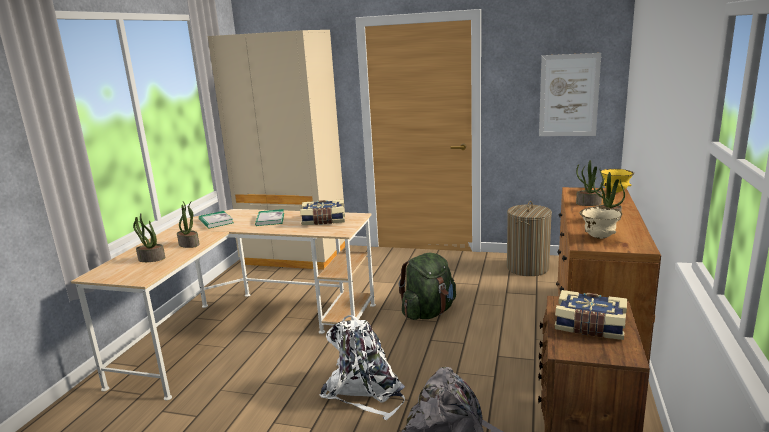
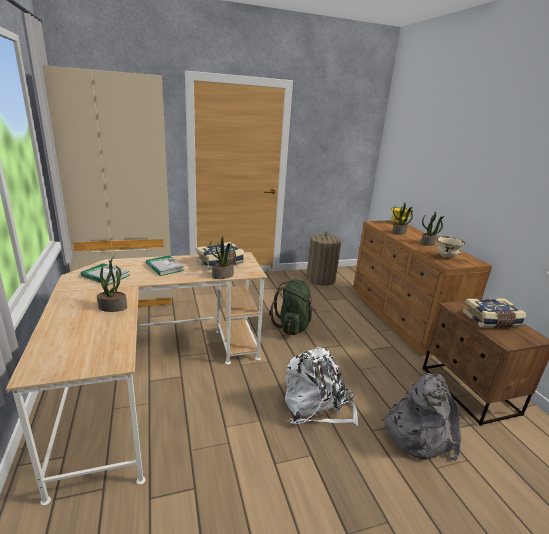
camera: 35 degrees left, 5 degrees up
(151, 259) = (89, 333): potted plant -> potted plant (222, 276)
(568, 95) = (346, 154): picture -> none

